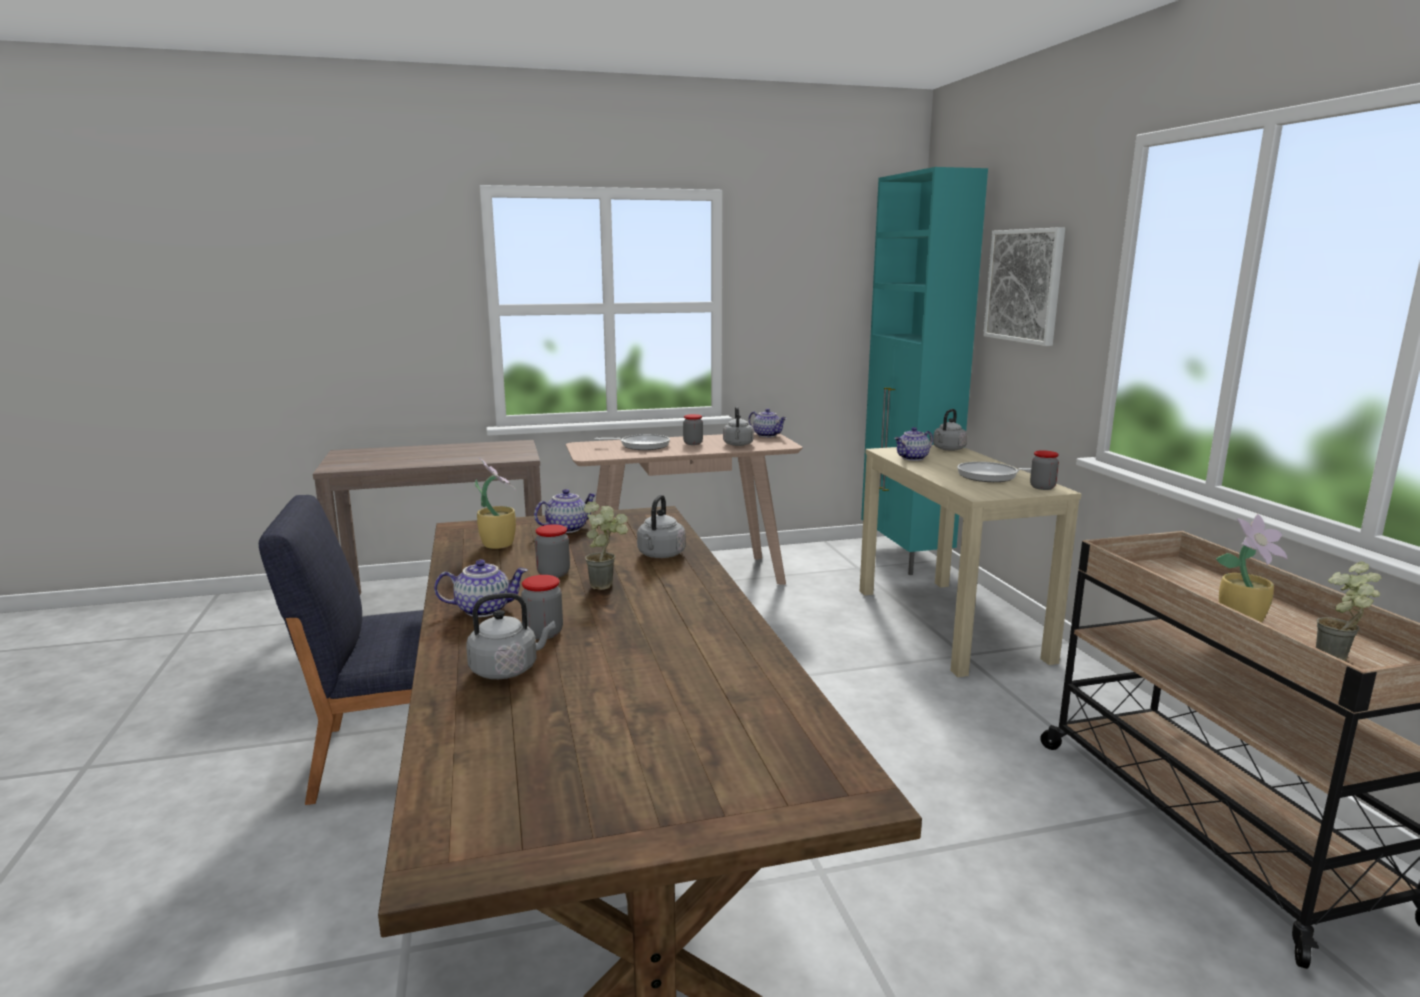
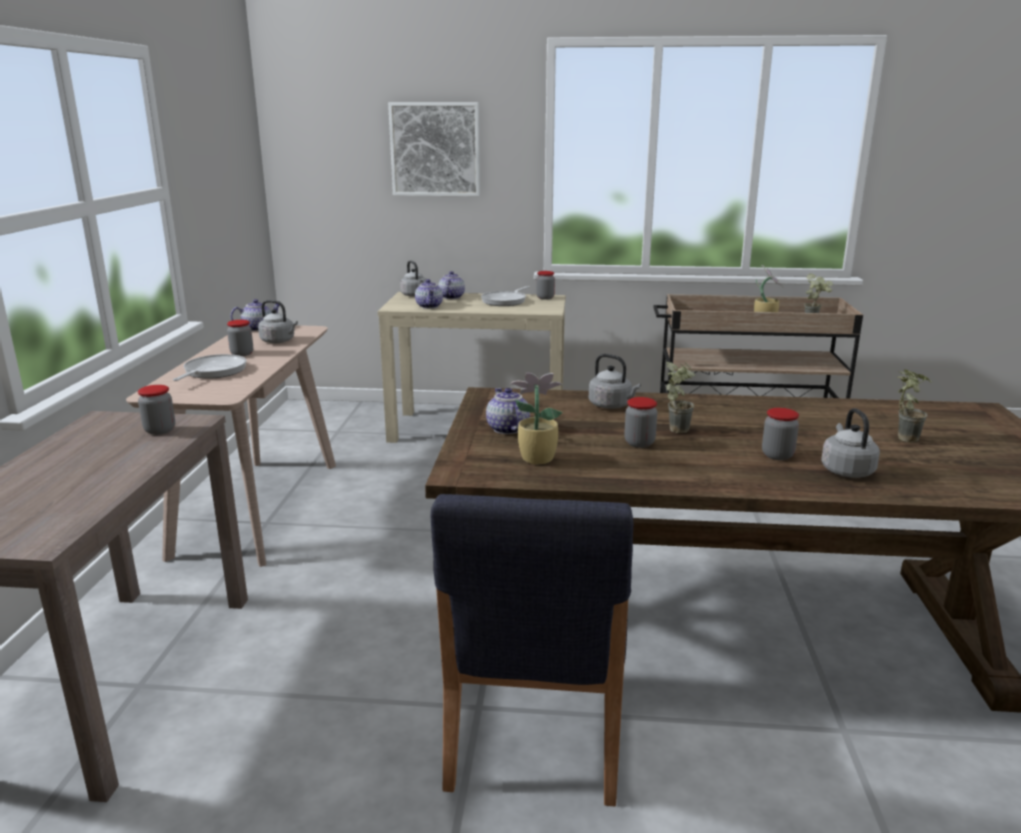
camera: 70 degrees left, 5 degrees up
(484, 609) = (720, 472): teapot -> teapot (451, 297)
(503, 455) = (160, 430): none -> jar
(650, 708) = (901, 437): none -> potted plant
(905, 556) = (337, 410): turquoise cabinet -> none

